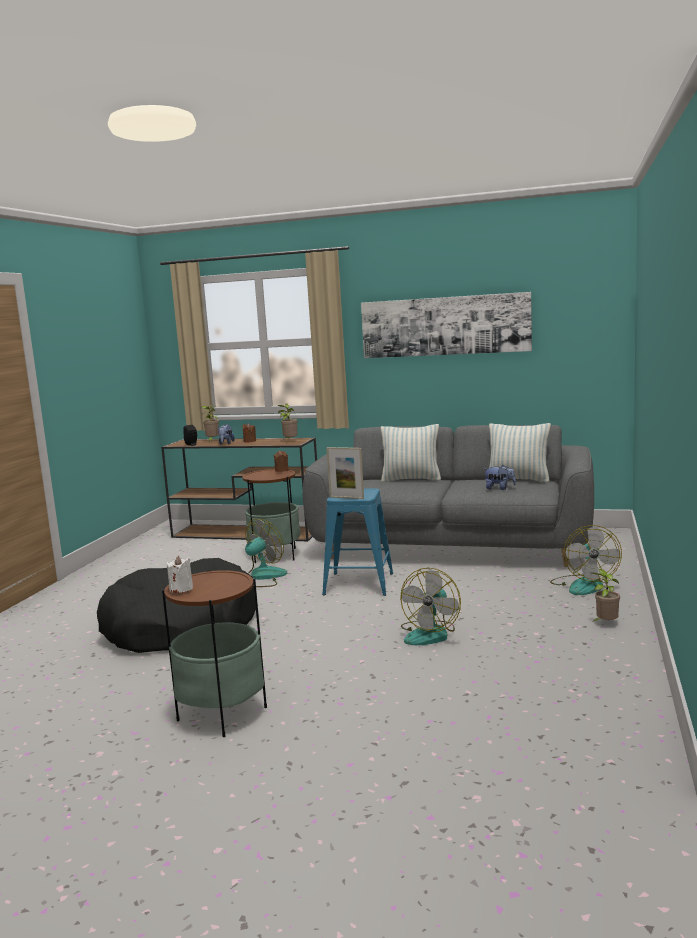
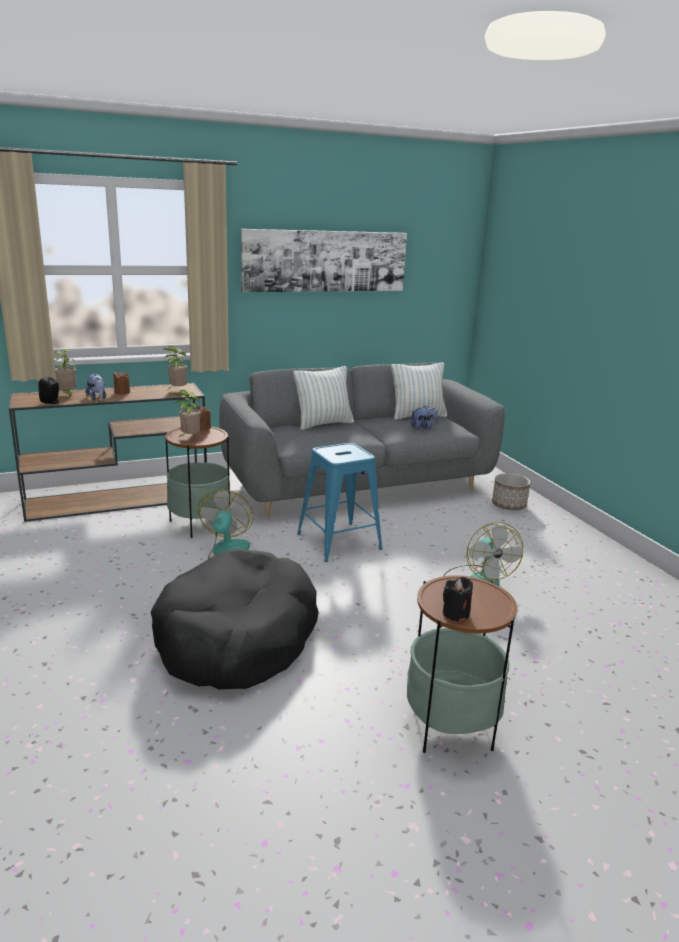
camera: 40 degrees left, 10 degrees up
(181, 589) = (455, 613): white candle -> black candle
(346, 498) = (348, 458): picture frame -> none
(583, 585) = (509, 505): fan -> planter
(605, 624) = (574, 539): potted plant -> potted plant (189, 438)

